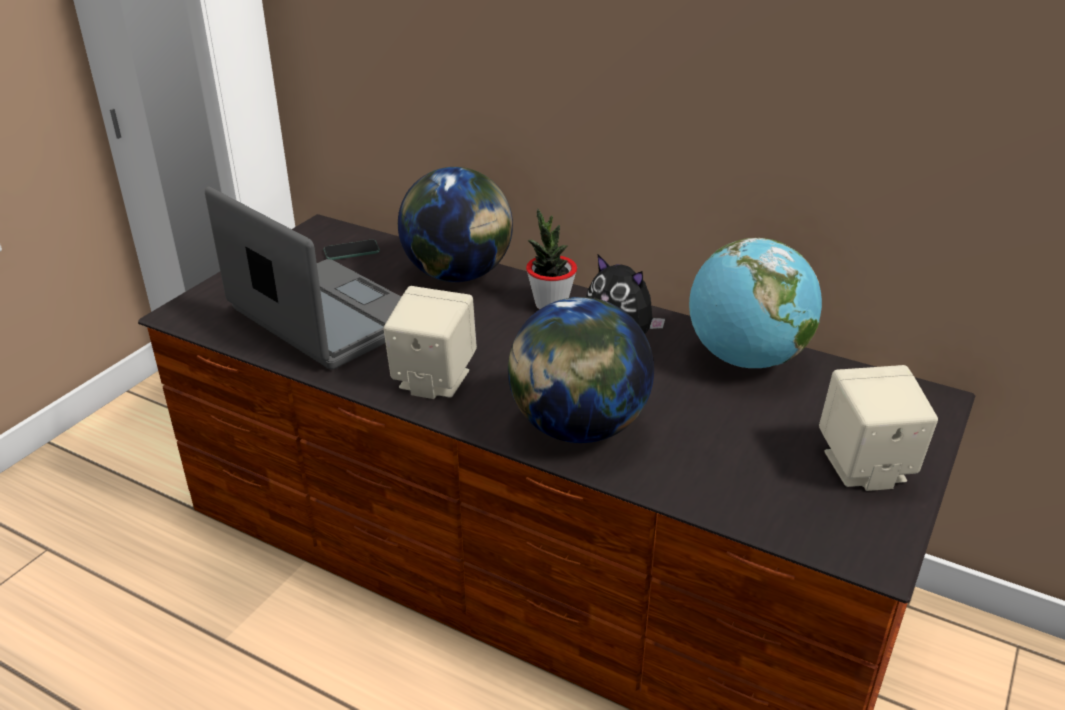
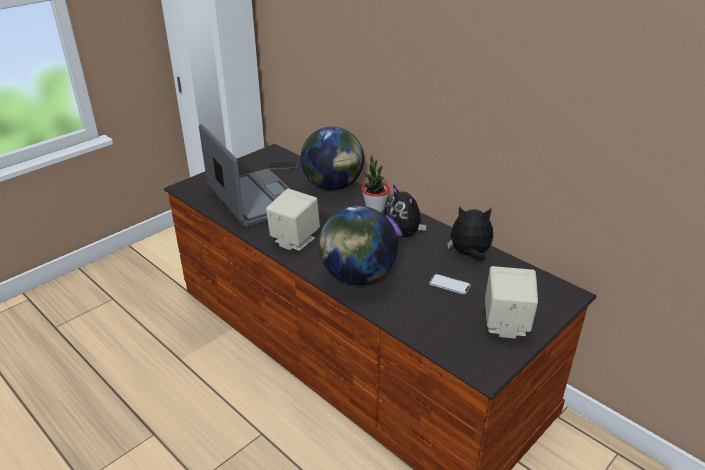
camera: 15 degrees right, 0 degrees up
(740, 415) = (449, 285): none -> phone
(746, 359) = (469, 255): globe -> plush toy

